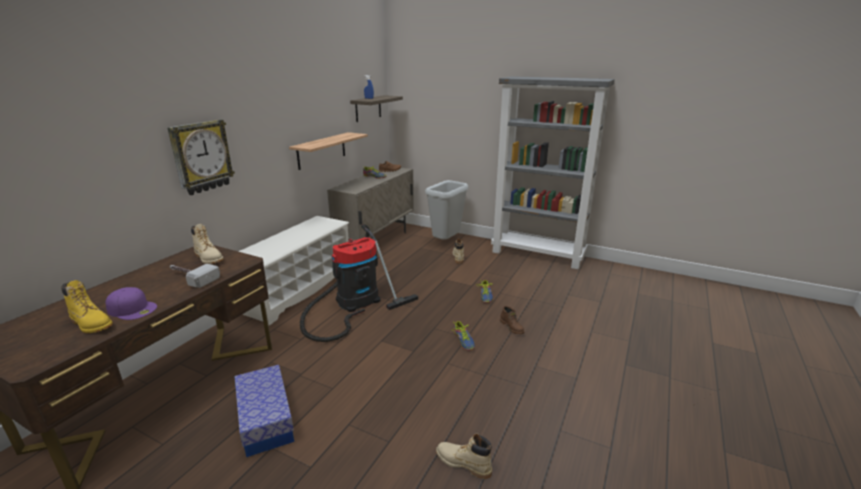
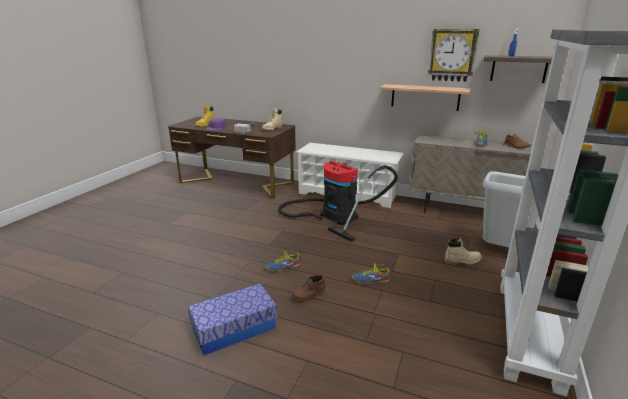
camera: 85 degrees right, 0 degrees up
(201, 157) = (310, 73): wall clock -> wall clock (452, 55)
(266, 420) = (208, 207): storage box -> storage box (234, 329)
(463, 463) = (148, 268): beige boot -> none

